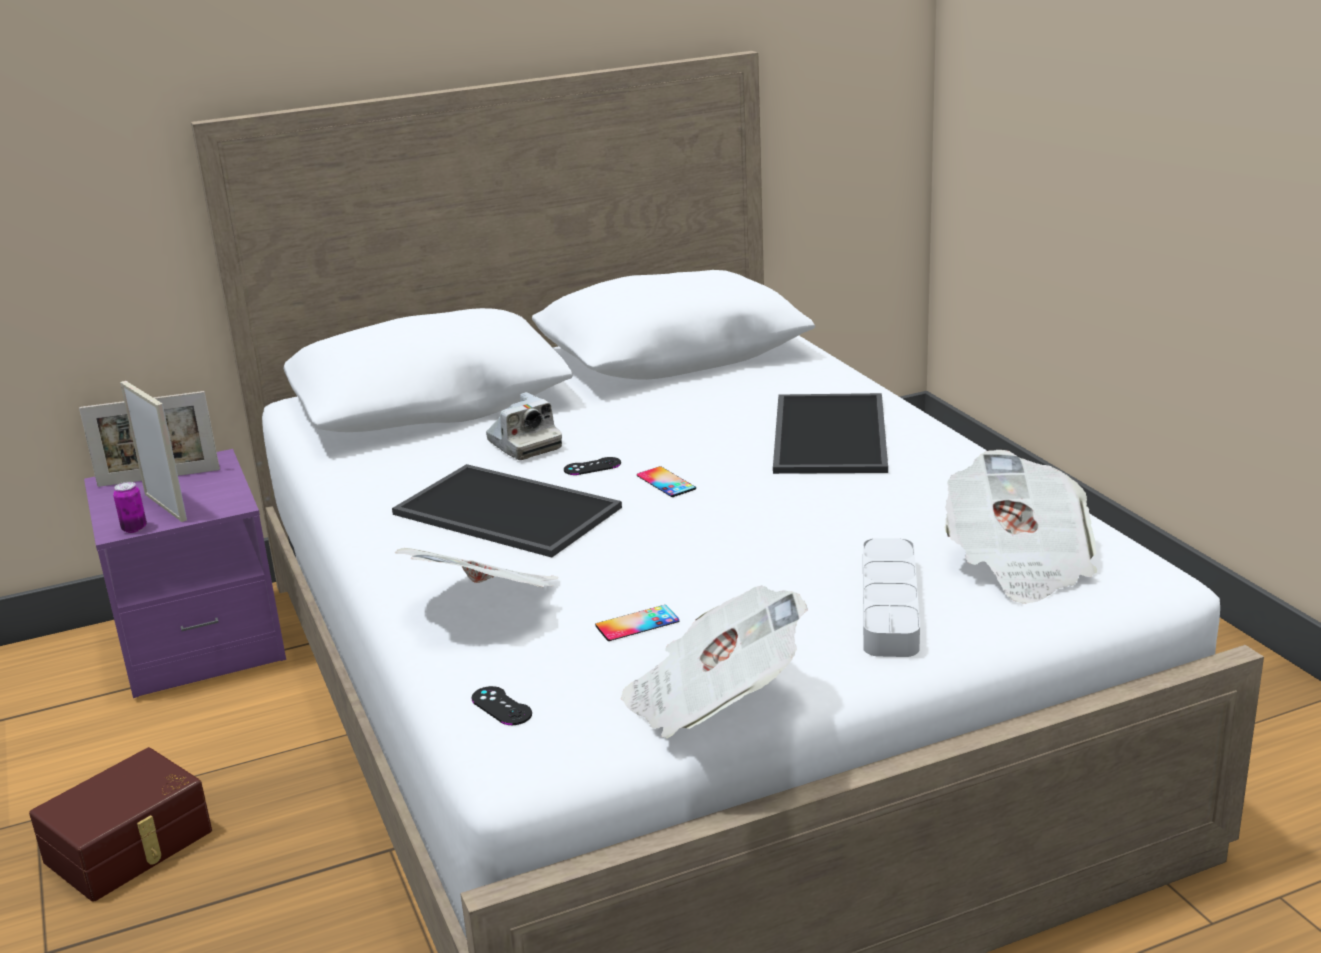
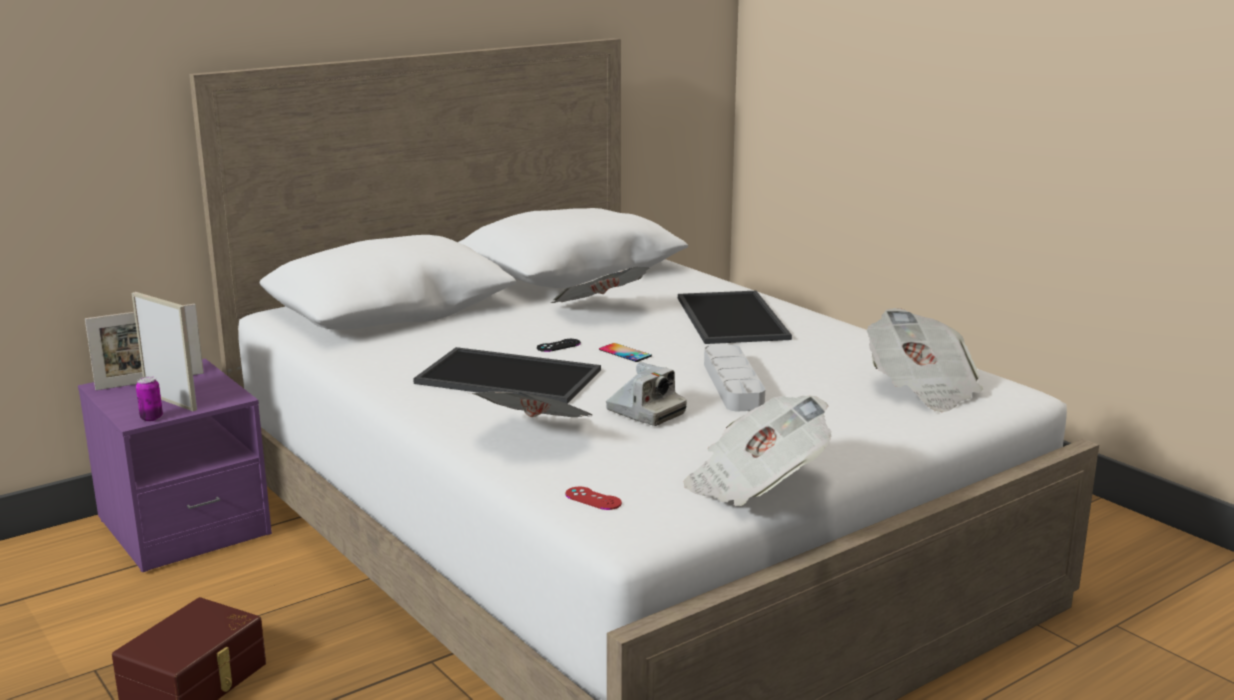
camera: 15 degrees left, 5 degrees down
(501, 706) = (593, 499): black game controller -> red game controller
(524, 445) = (492, 334): camera -> camera (645, 412)
(637, 624) = (664, 441): phone -> none
(671, 416) = (599, 311): none -> newspaper
(889, 605) = (846, 419): grey tray -> grey tray (733, 384)

